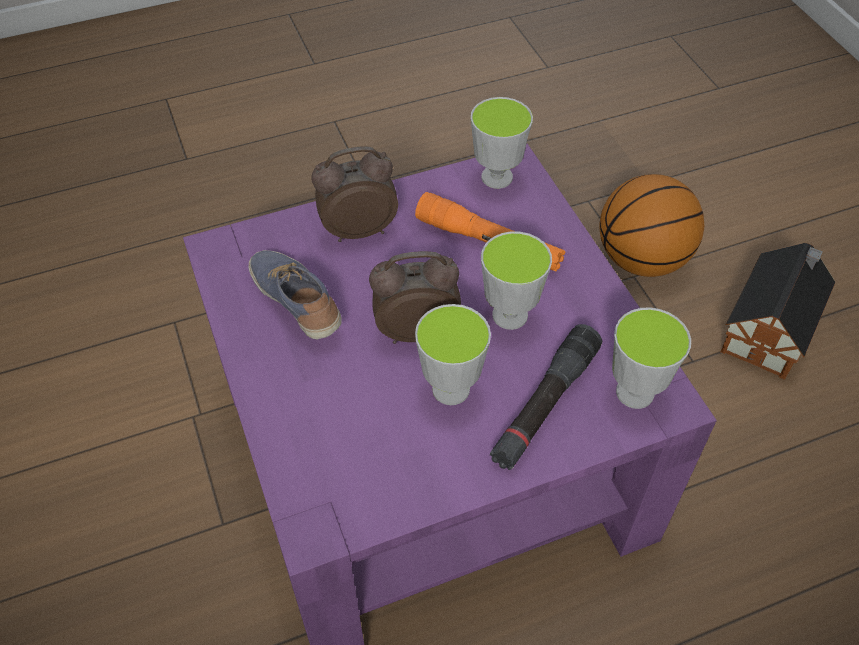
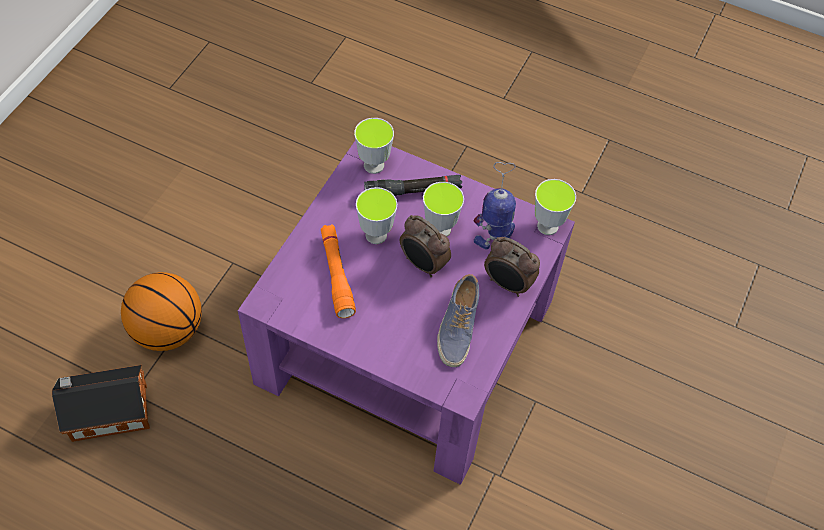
camera: 135 degrees left, 5 degrees up
(358, 230) = (385, 339): alarm clock -> alarm clock (507, 284)
(375, 445) = (495, 235): none -> toy robot
(497, 177) = (282, 304): cup -> cup (547, 226)
(770, 328) = (174, 240): toy house -> toy house (105, 412)

